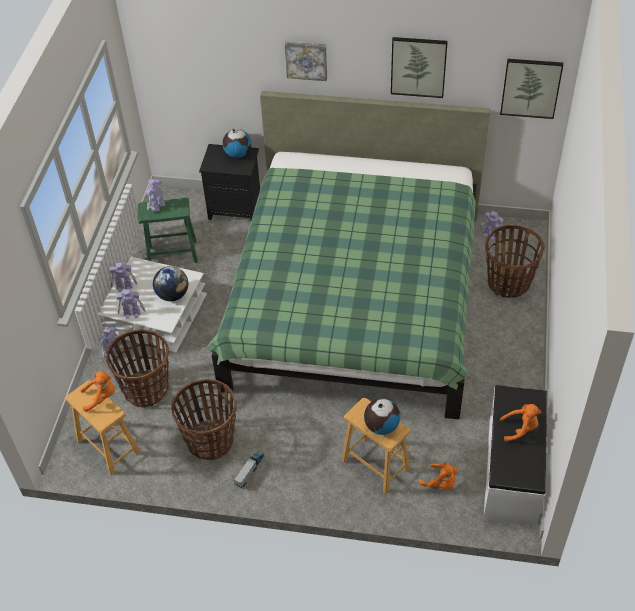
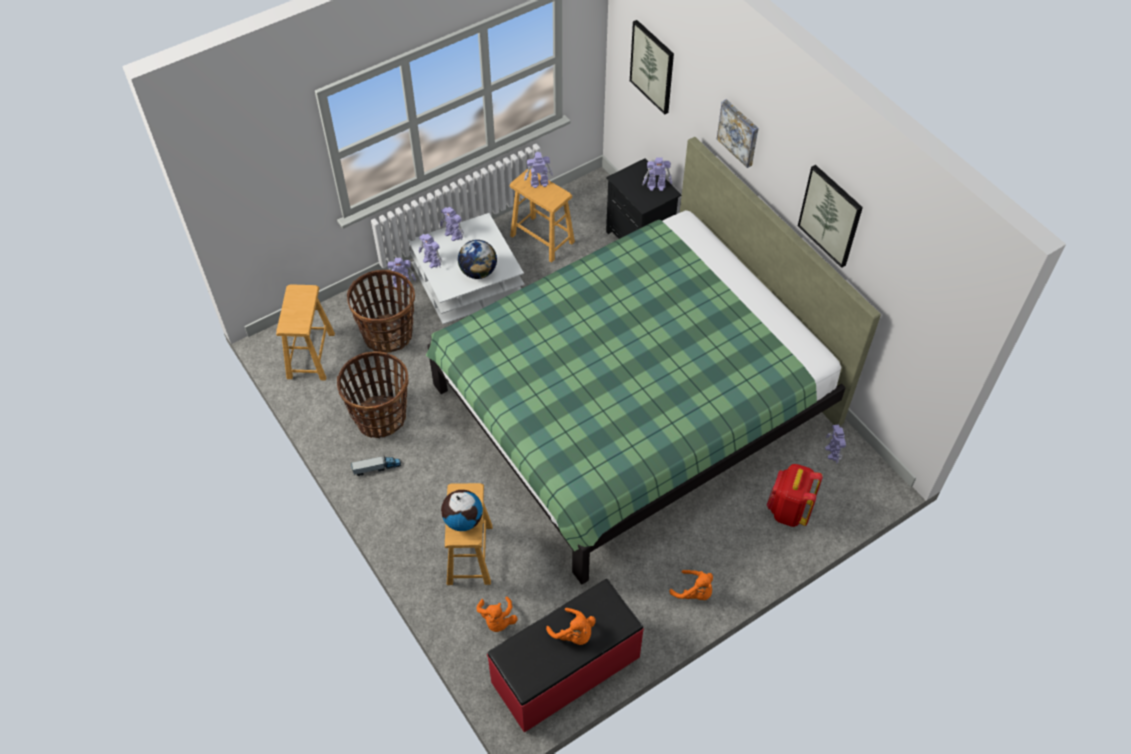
camera: 45 degrees right, 5 degrees up
(101, 397) = (308, 307): orange plush toy -> orange plush toy (694, 592)
(172, 253) = (542, 238): green stool -> brown stool
(238, 154) = (656, 186): globe -> toy robot
(508, 283) = (788, 510): basket -> red backpack
(513, 471) = (566, 670): white bench -> red bench
(531, 88) = (927, 323): picture -> picture (653, 66)

